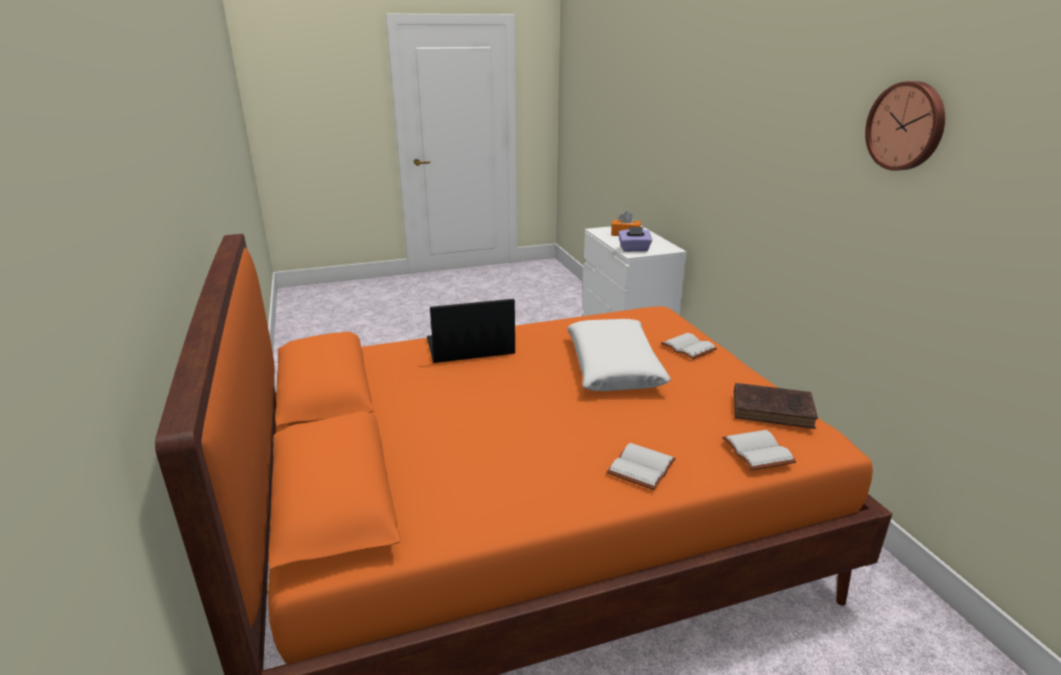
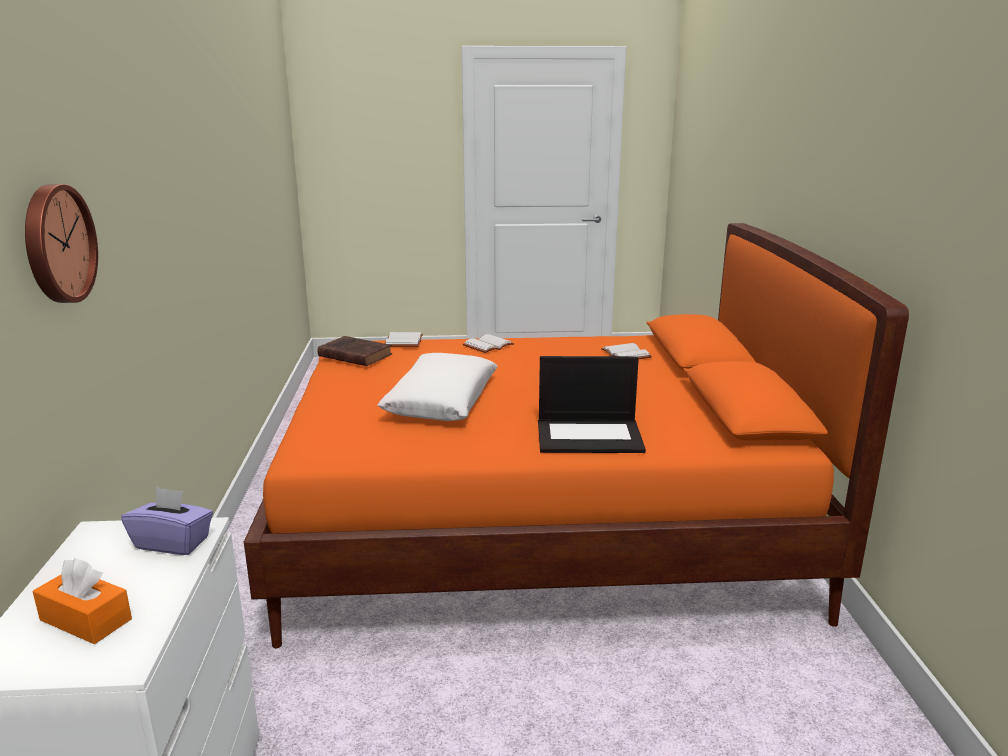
camera: 165 degrees left, 5 degrees down
(687, 348) = (343, 406): white book -> white book (627, 354)
(907, 126) = (180, 143): wall clock -> wall clock (56, 244)

